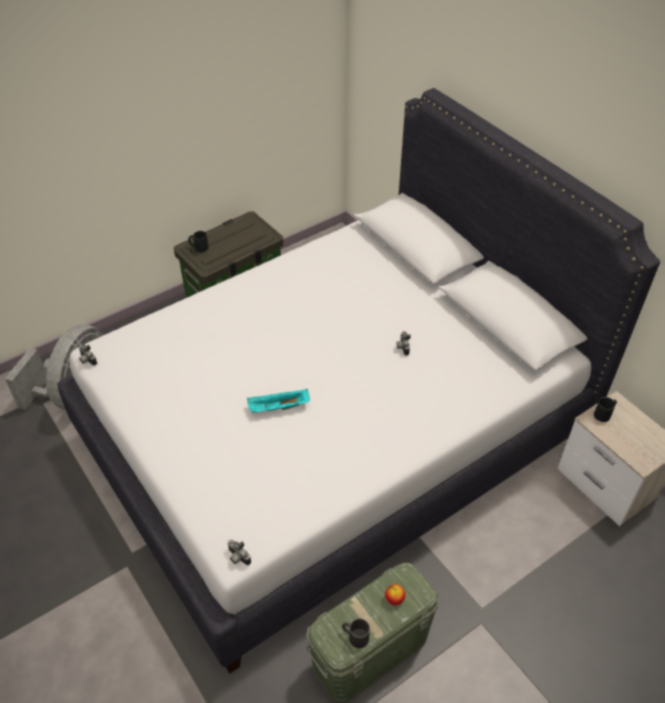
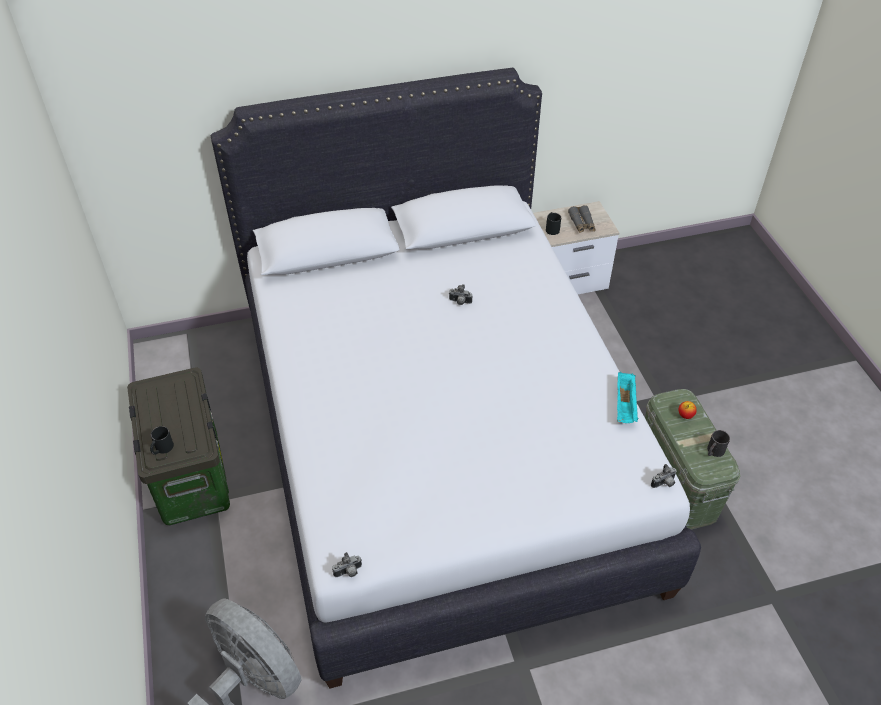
camera: 70 degrees left, 0 degrees up
(278, 408) = (497, 411): turquoise tray -> turquoise tray (625, 405)
(632, 439) = (582, 224): none -> grey binoculars

